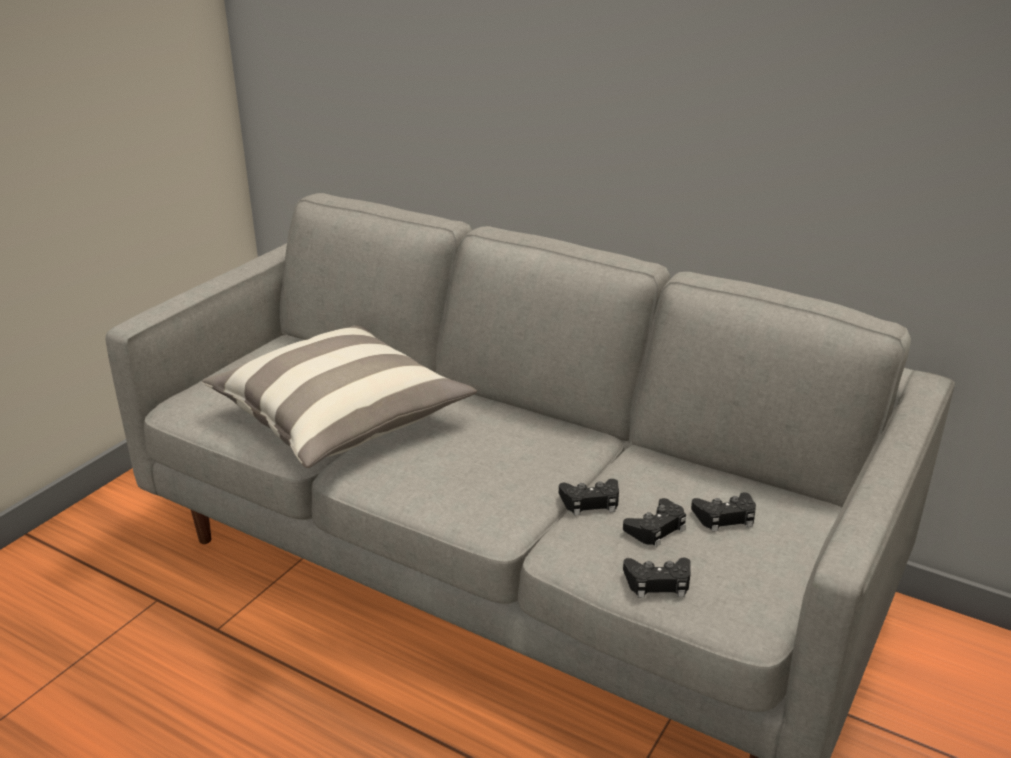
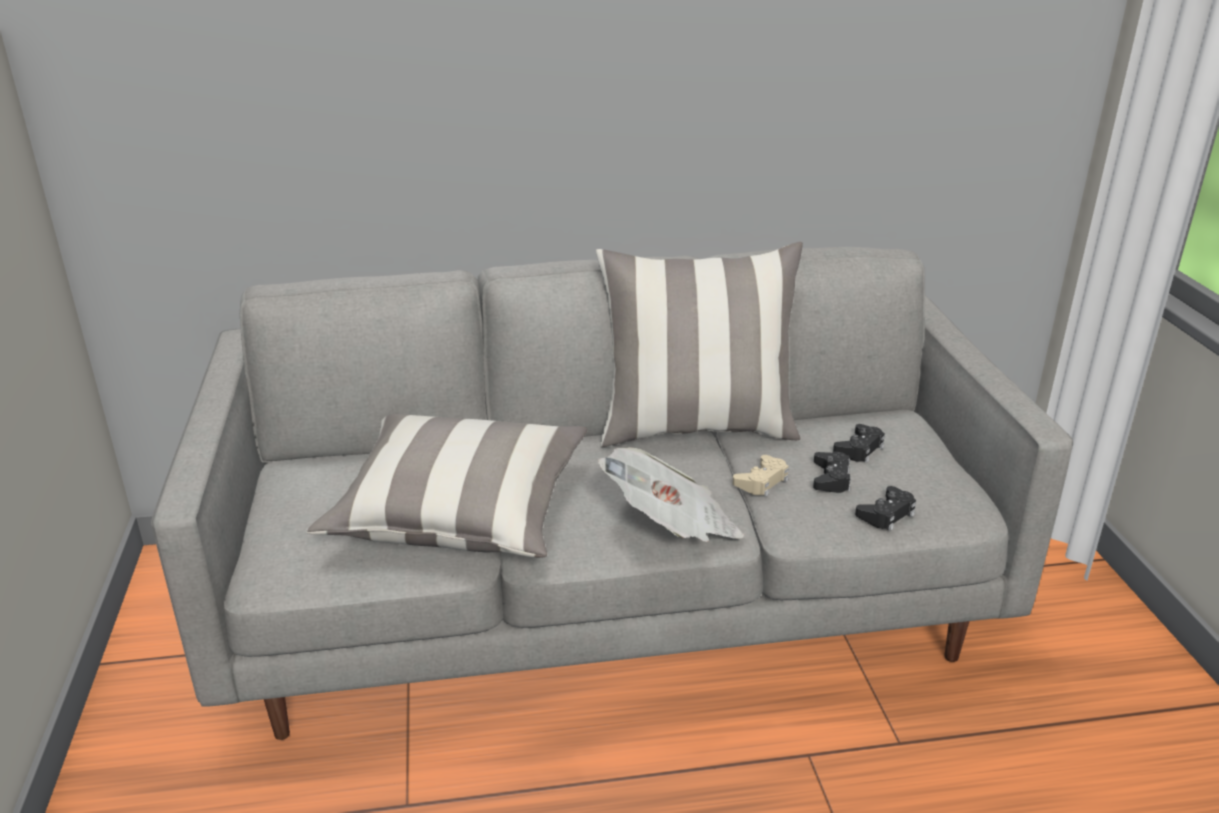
camera: 40 degrees left, 0 degrees up
(463, 501) = (671, 527): none -> newspaper
(590, 502) = (762, 481): black game controller -> beige game controller
(604, 435) = (696, 428): none -> pillow

